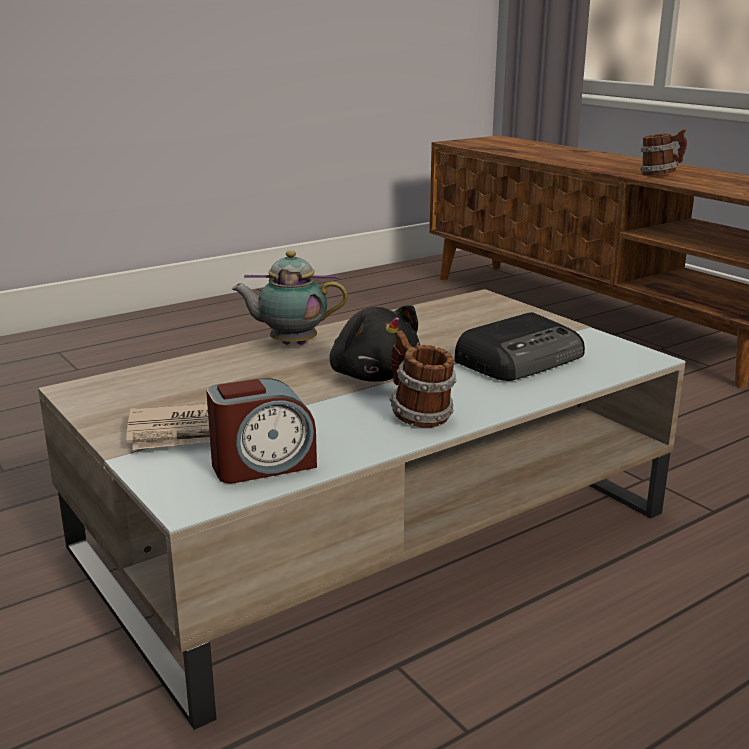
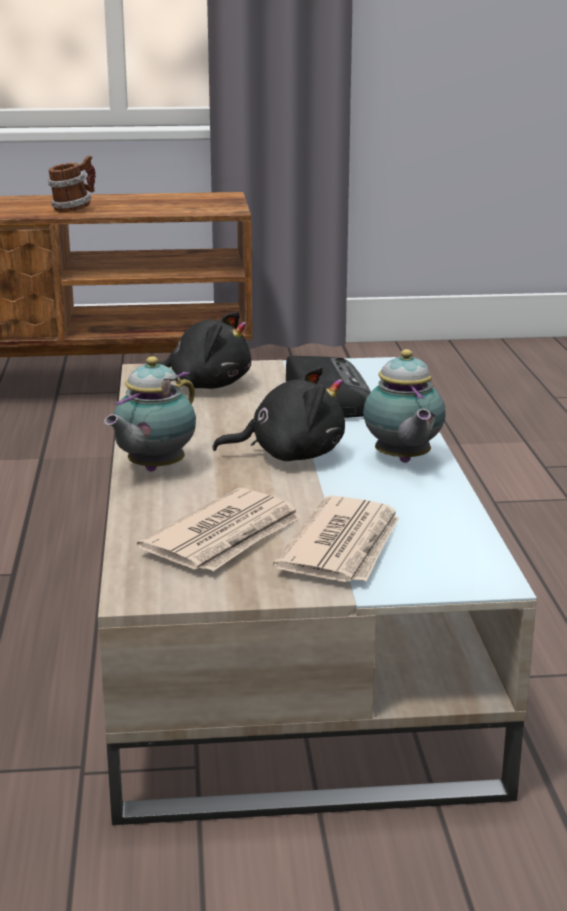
camera: 60 degrees left, 0 degrees up
(190, 391) = (226, 537): none -> newspaper
(263, 465) = (443, 537): alarm clock -> none
(418, 416) = (402, 460): mug -> teapot
(482, 318) = (205, 385): none -> black plush toy

